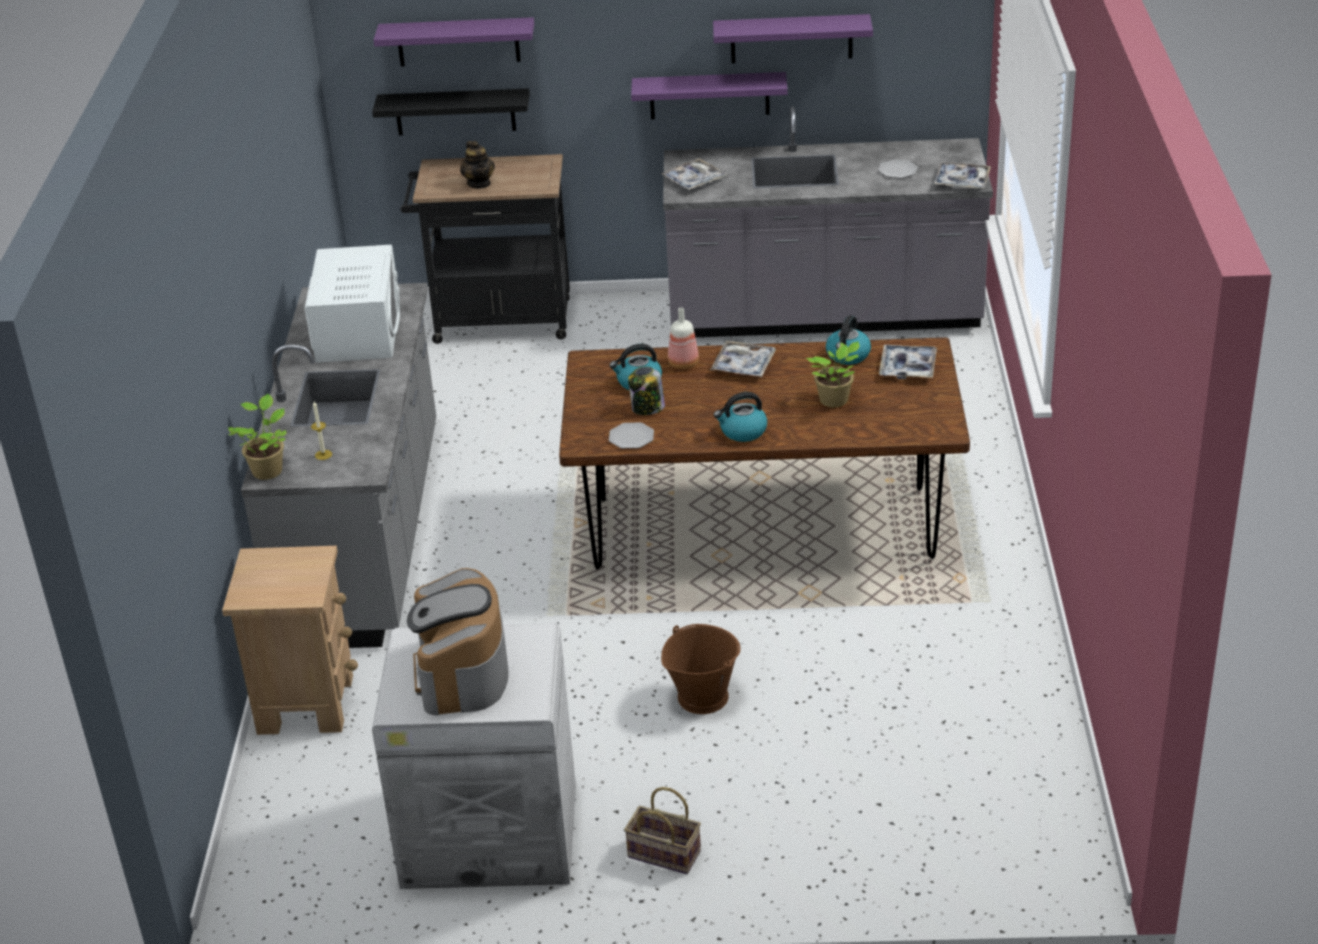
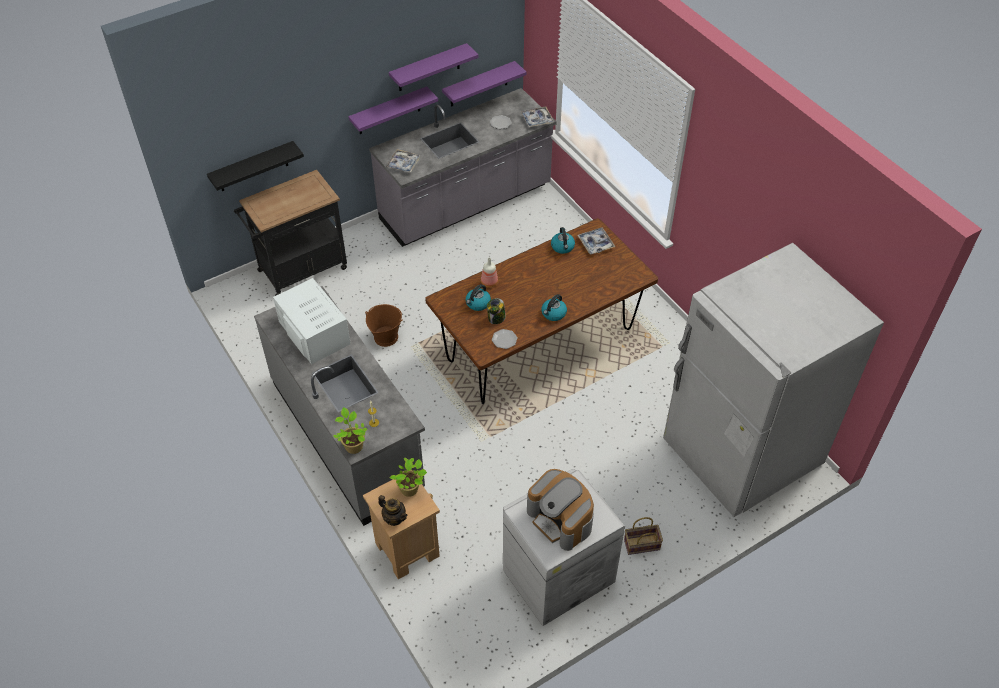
camera: 35 degrees left, 15 degrees up
(458, 42) = (250, 129): purple shelf -> purple shelf (479, 84)
(479, 183) = (289, 206): teapot -> teapot (394, 518)
(702, 696) = (589, 452): brown bucket -> brown bucket (385, 337)
(743, 365) = (519, 272): tray -> none
(835, 401) = (580, 277): potted plant -> potted plant (410, 489)
(971, 802) = (742, 452): none -> white fridge

